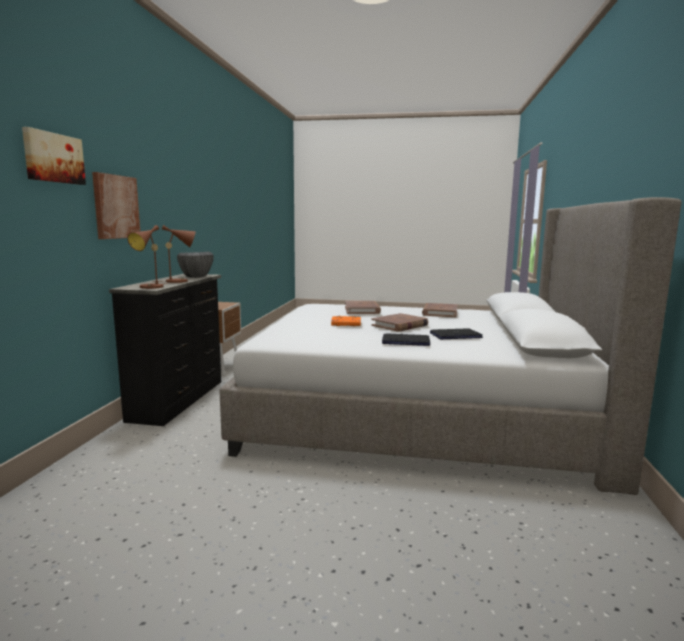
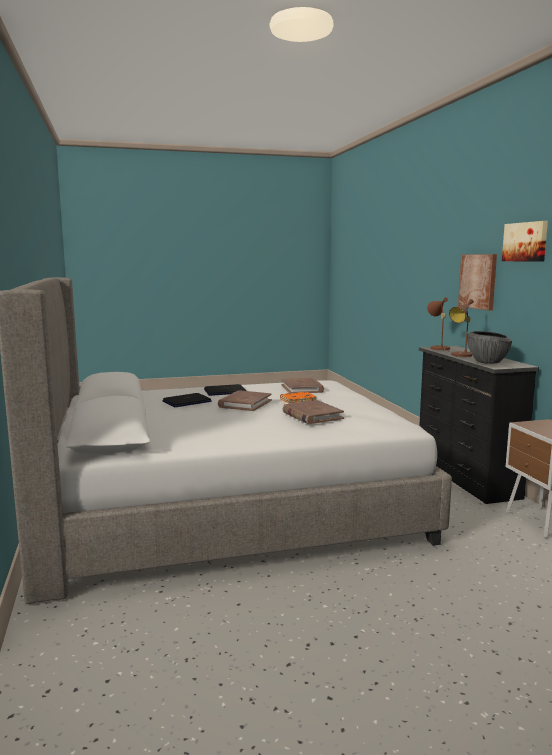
camera: 155 degrees right, 0 degrees up
(53, 158) = (444, 249): picture -> picture (525, 242)
(439, 312) = (216, 430): brown book -> brown book (302, 388)

